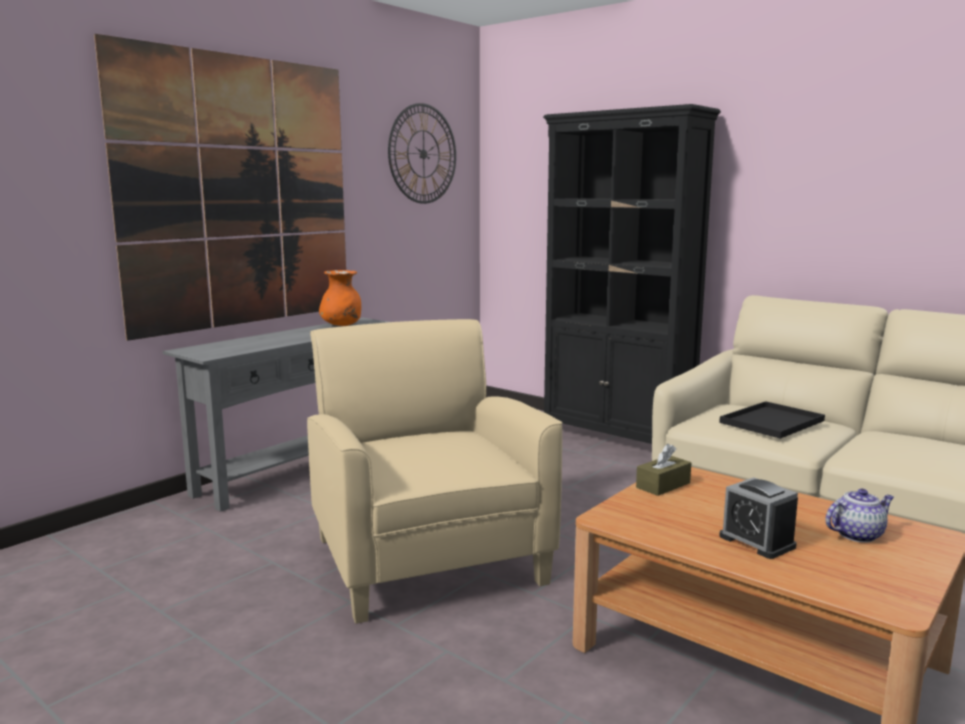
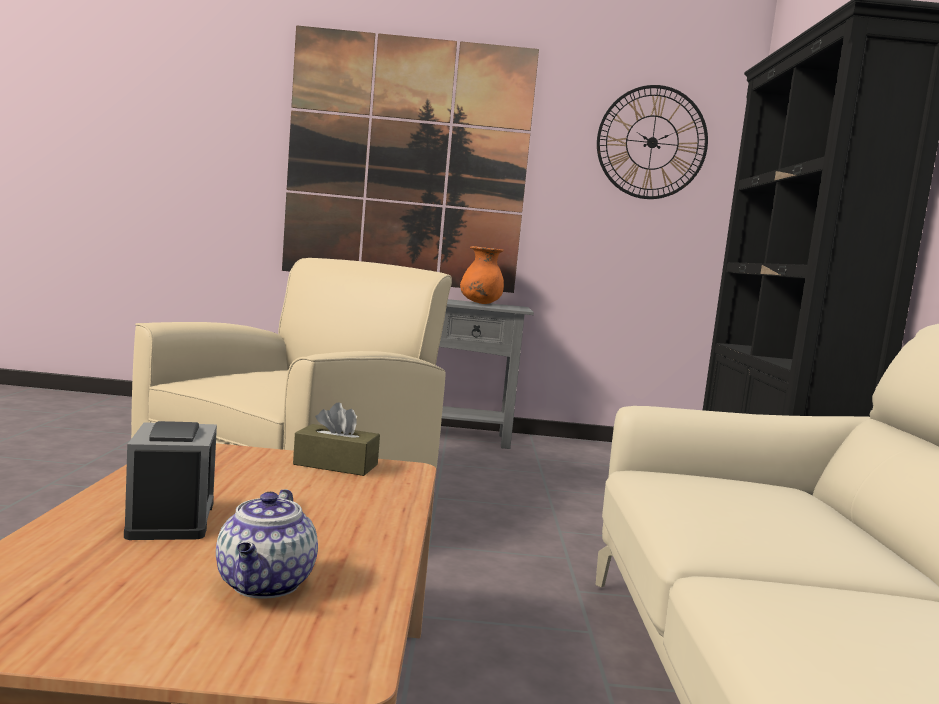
camera: 50 degrees right, 5 degrees down
(757, 541) = (171, 519): alarm clock -> alarm clock turned 150 degrees clockwise
(772, 421) = (748, 506): black tray -> none
(857, 534) = (266, 585): teapot -> teapot turned 60 degrees clockwise

